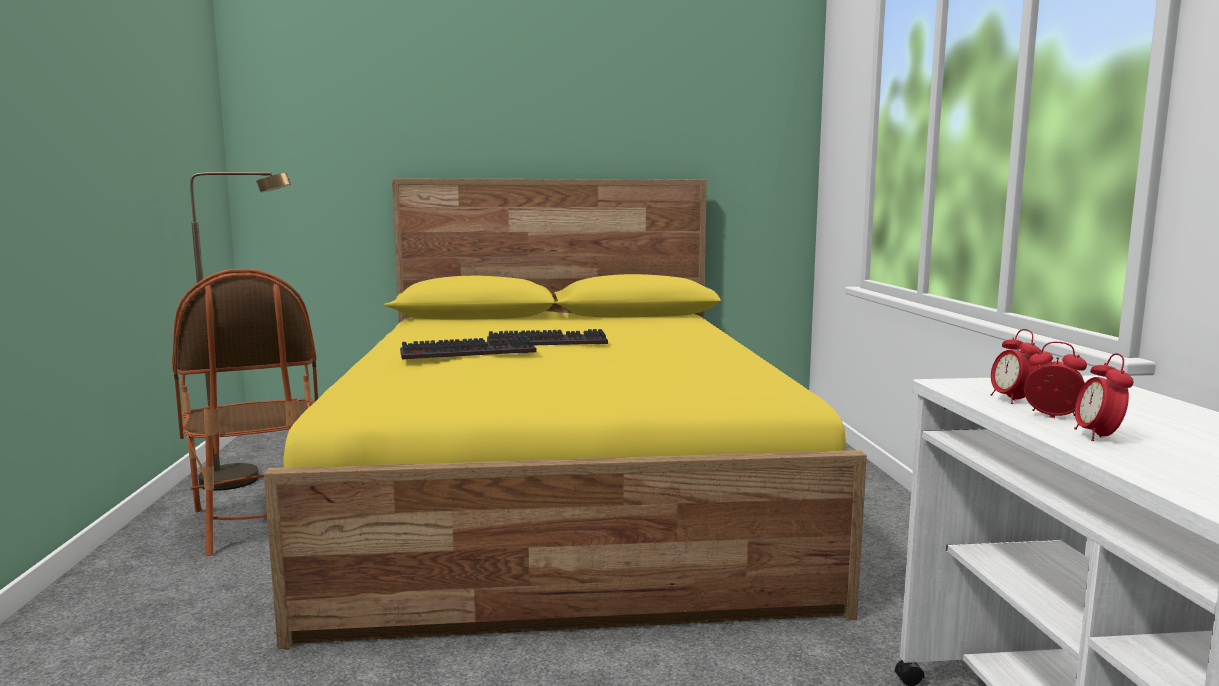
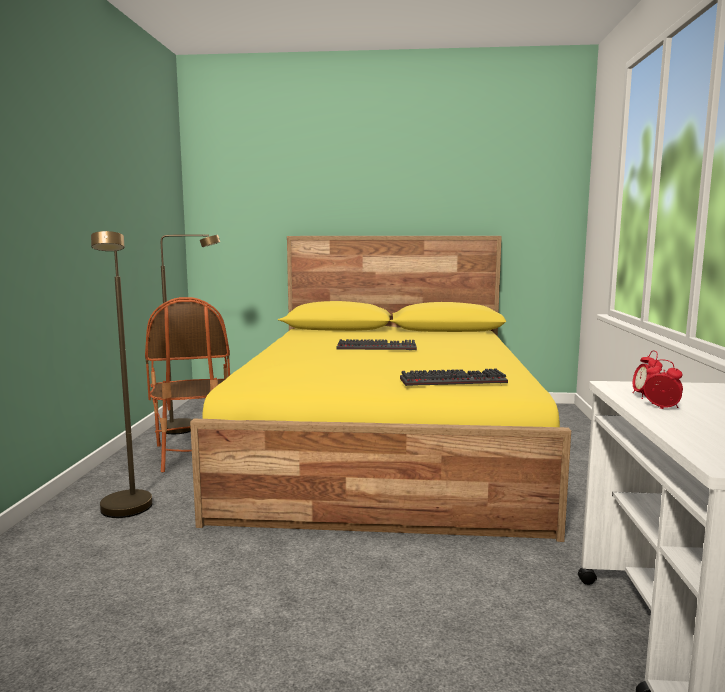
camera: 10 degrees right, 0 degrees up
(153, 633) = (127, 513): none -> brown floor lamp
(470, 352) = (324, 352): keyboard -> keyboard (454, 380)
(1098, 437) = (680, 421): alarm clock -> none

